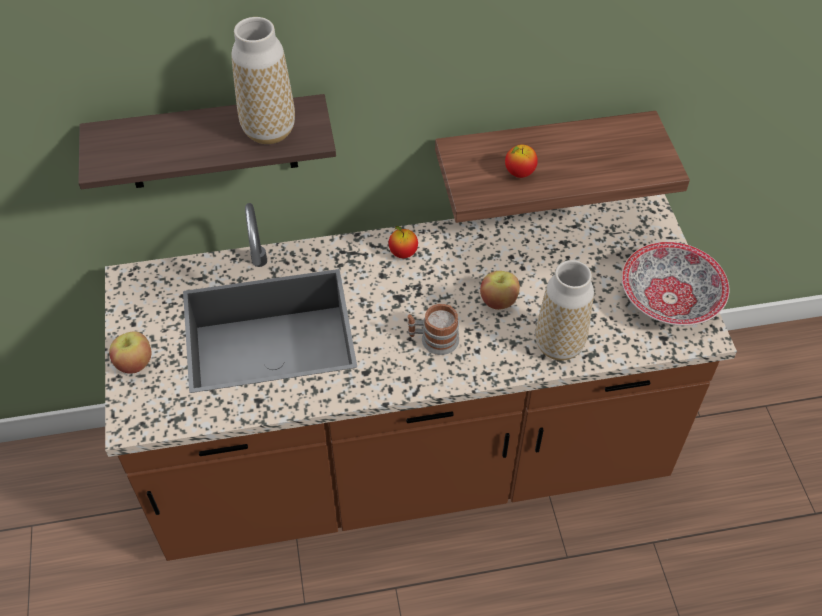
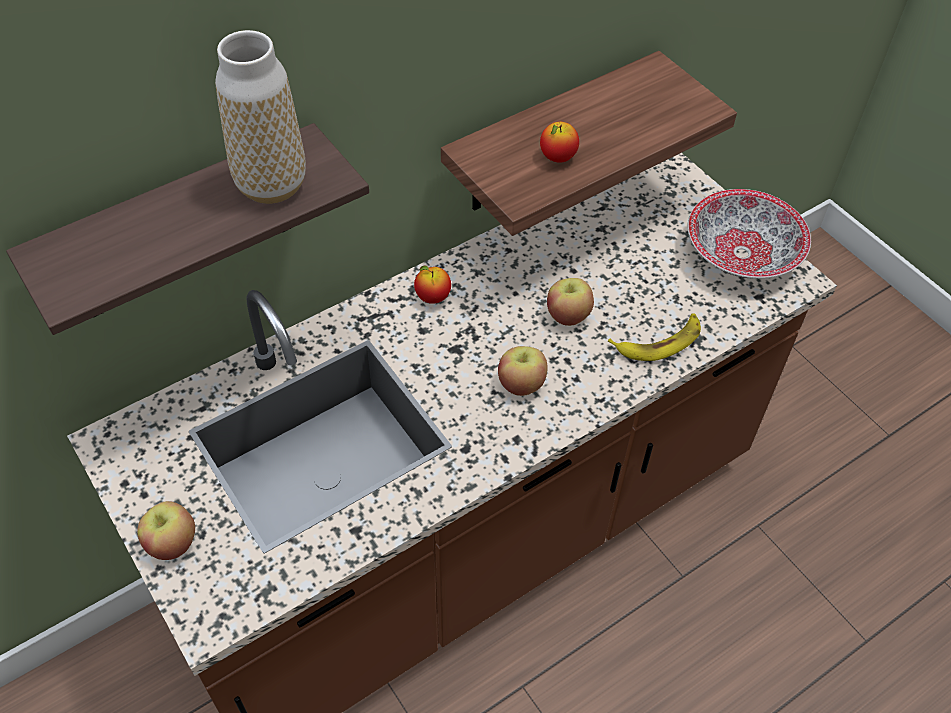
camera: 25 degrees left, 0 degrees up
(433, 340) = (521, 383): mug -> apple
(559, 345) = (659, 341): vase -> banana

